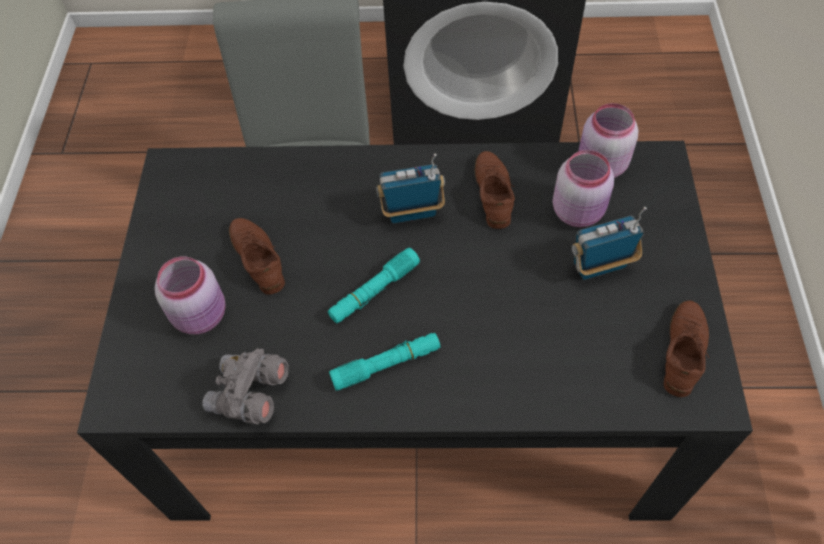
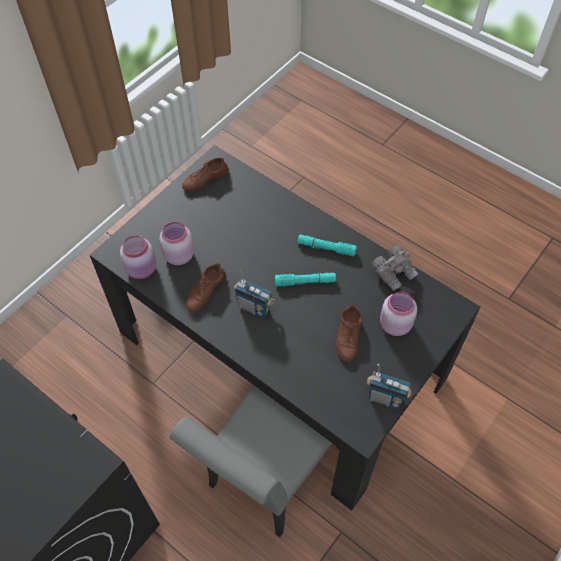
camera: 145 degrees left, 0 degrees up
(600, 267) = (198, 227): radio -> radio (385, 398)

